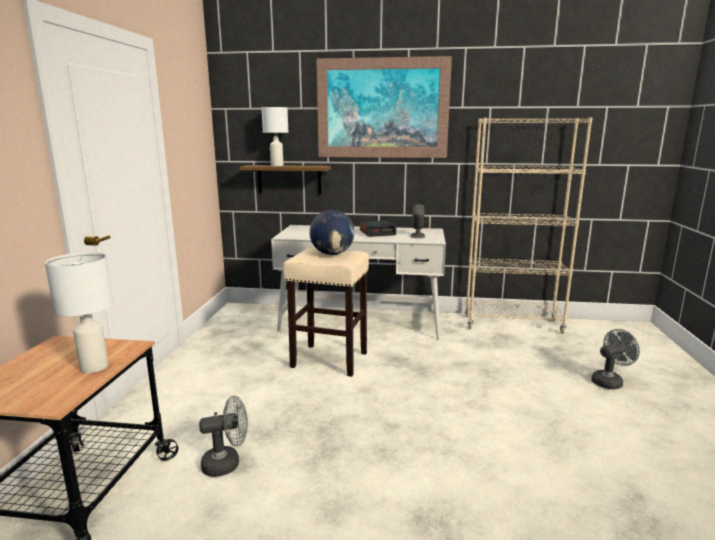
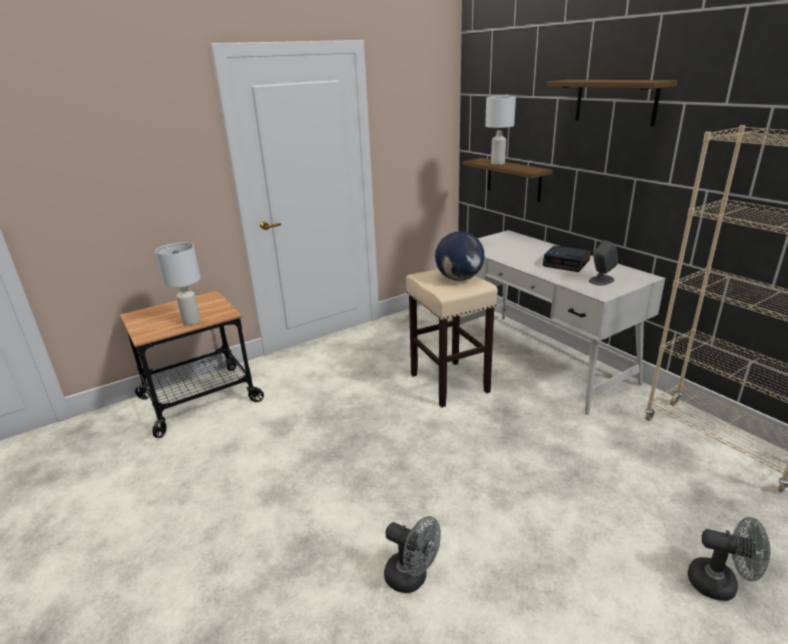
camera: 50 degrees right, 10 degrees up
(227, 463) = (275, 423): grey fan -> grey fan (412, 578)
(382, 108) = (615, 101): picture -> shelf

